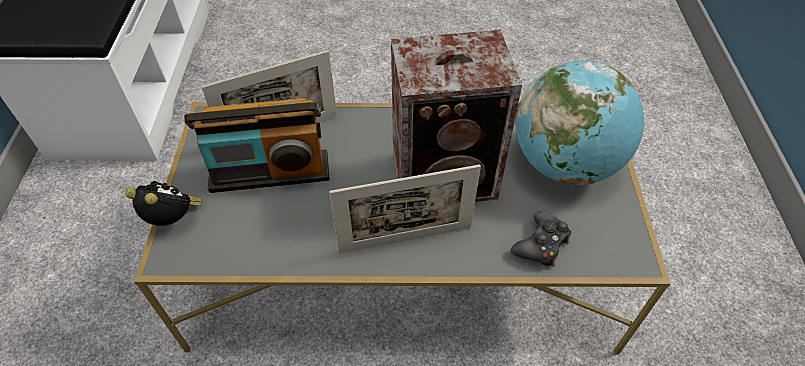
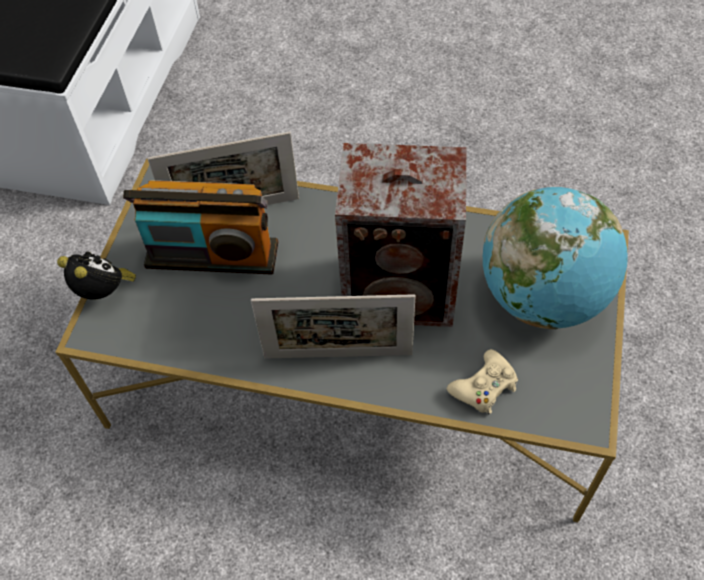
camera: 15 degrees right, 5 degrees up
(541, 244) = (484, 387): black game controller -> beige game controller

